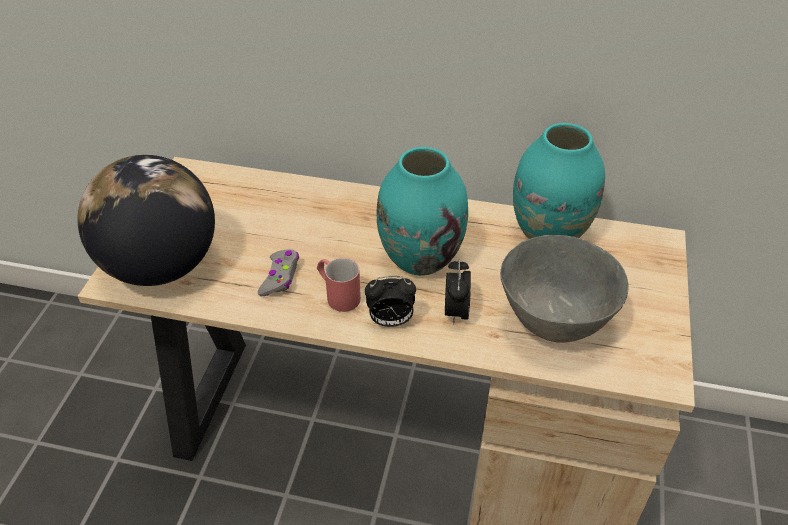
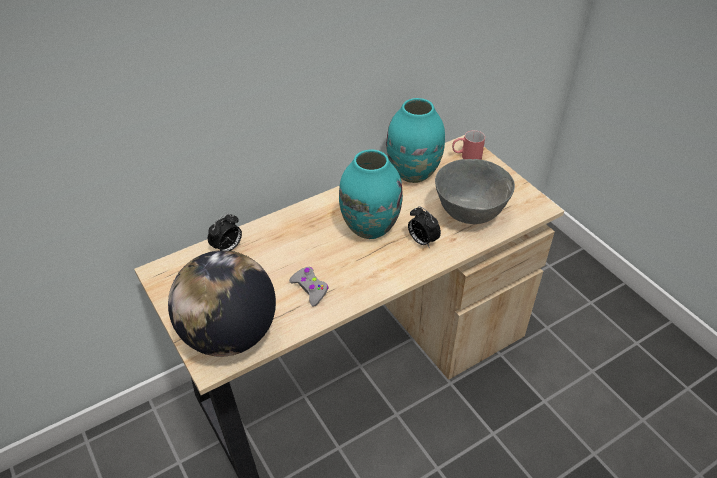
camera: 45 degrees left, 0 degrees up
(338, 294) = (354, 275): red mug -> red mug (466, 157)
(390, 321) = (398, 268): alarm clock -> alarm clock (227, 248)

